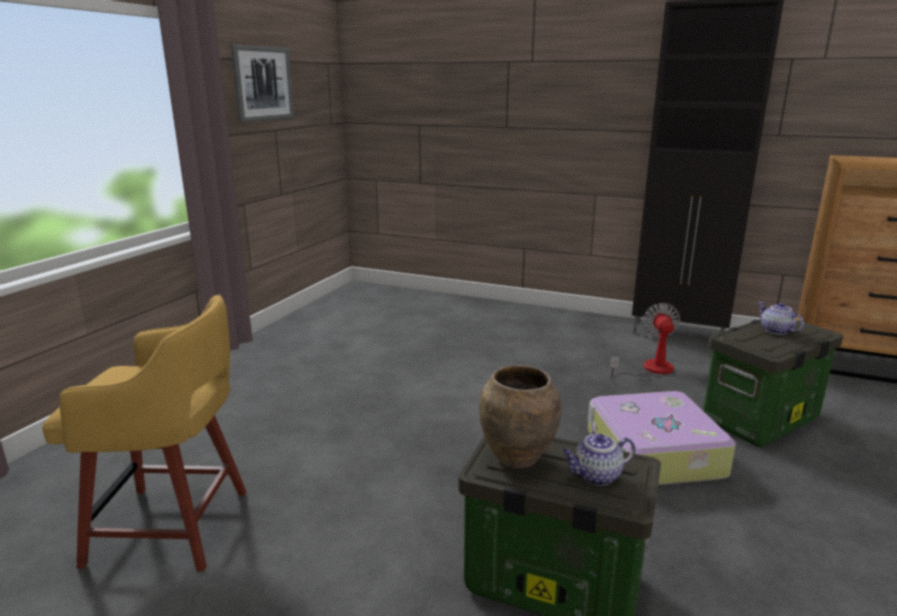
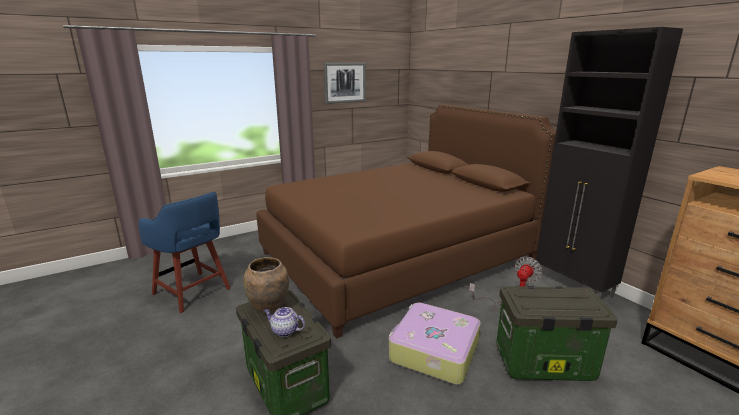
camera: 35 degrees right, 0 degrees up
(174, 528) = (192, 292): yellow stool -> blue stool
(451, 358) = (397, 256): none -> brown bed
(776, 331) = (558, 298): teapot -> none

